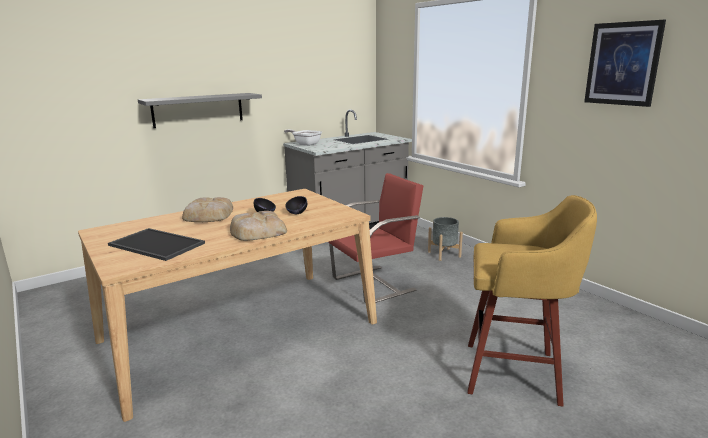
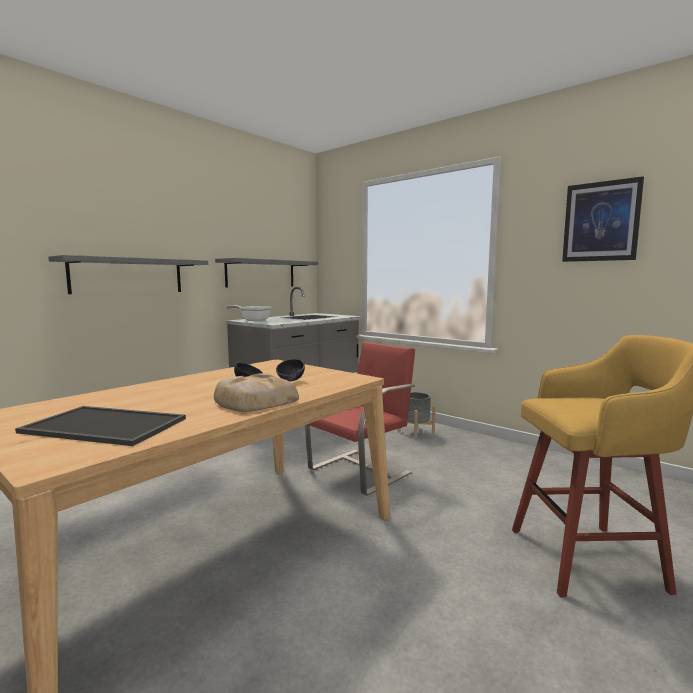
camera: 15 degrees left, 10 degrees down
(208, 215) = (168, 388): bread -> none
(317, 98) = (261, 273): none -> grey shelf

